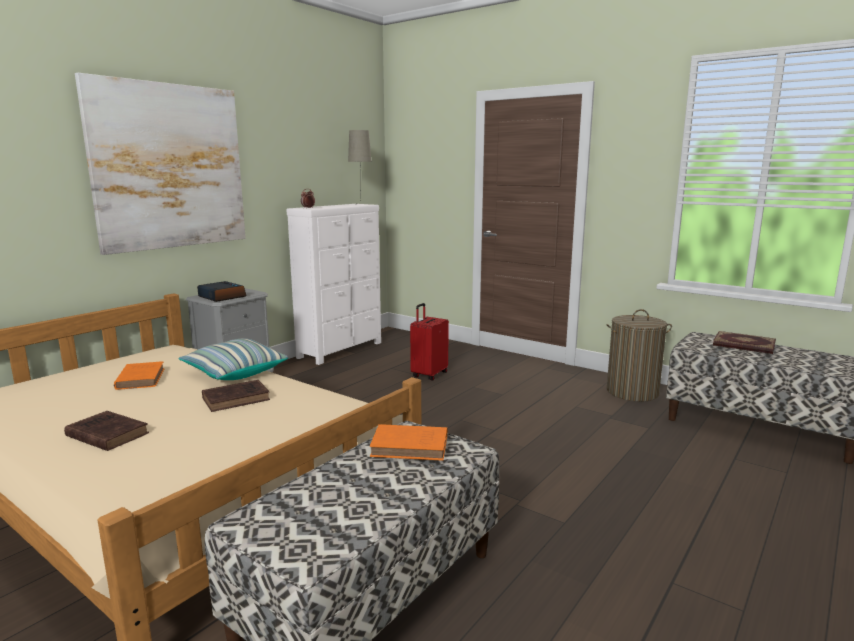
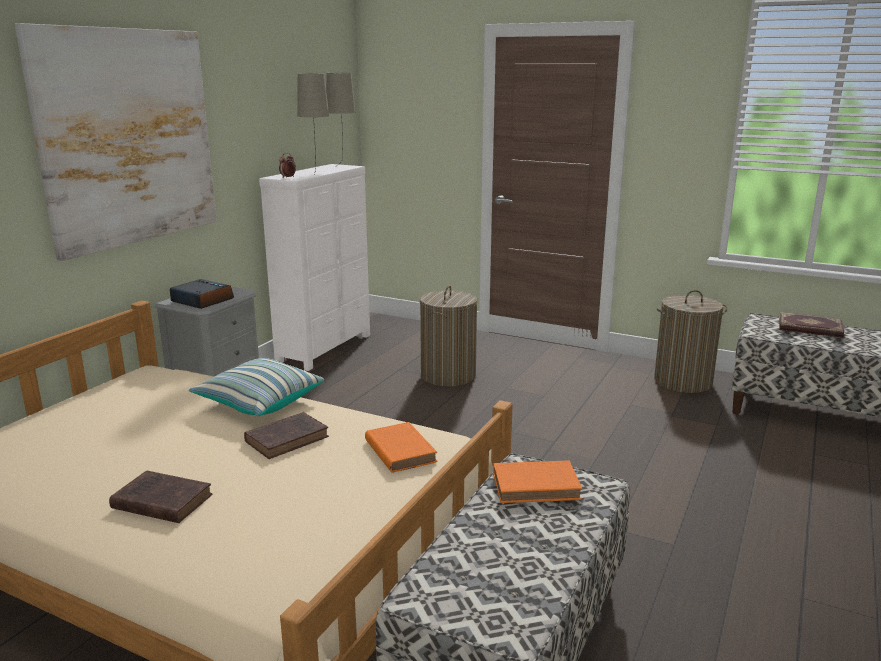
camera: 10 degrees left, 5 degrees up
(141, 378) = (145, 419): orange book -> orange book (399, 450)
(333, 207) = (316, 173): none -> beige table lamp
(428, 374) = (448, 375): red suitcase -> laundry basket

